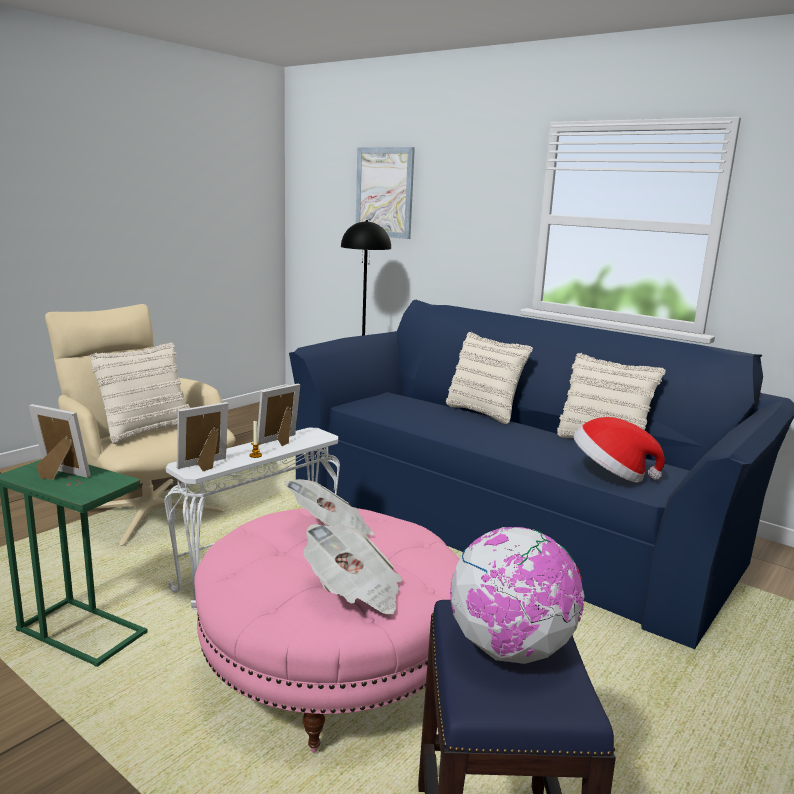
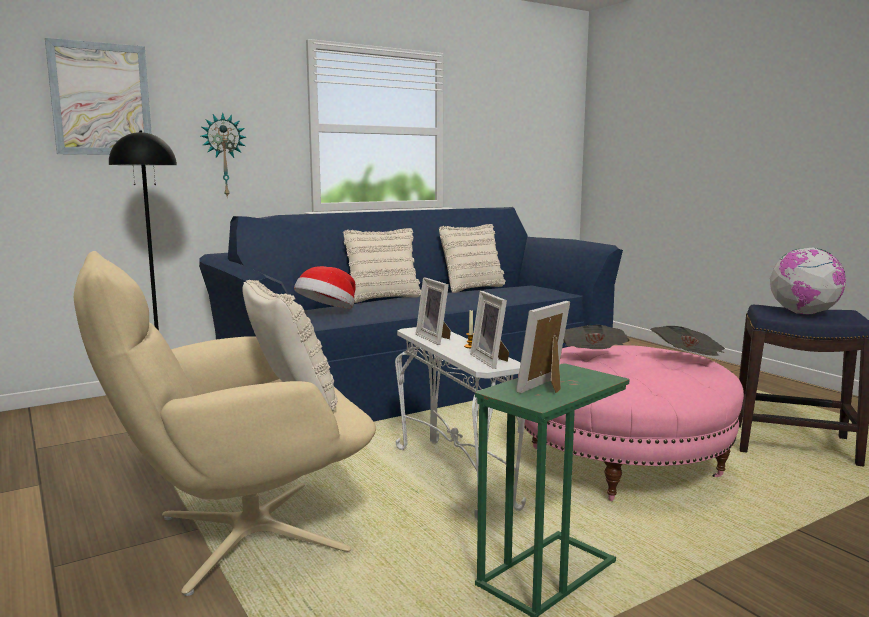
camera: 70 degrees left, 5 degrees down
(460, 243) = (223, 155): none -> wall clock
(610, 474) = (533, 294): hat -> hat (327, 311)

